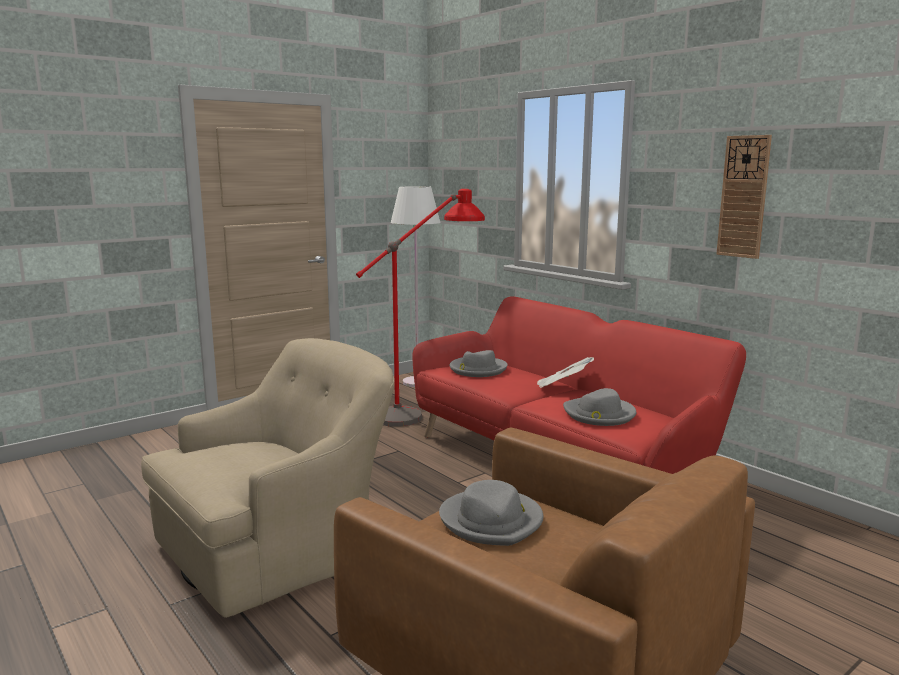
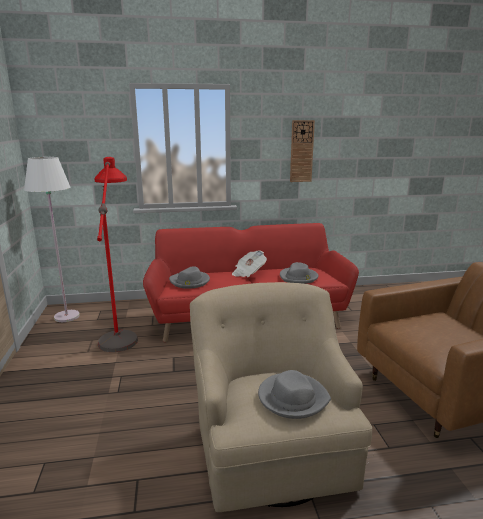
camera: 60 degrees left, 5 degrees up
(492, 521) = (426, 333): grey hat -> grey hat (292, 398)

